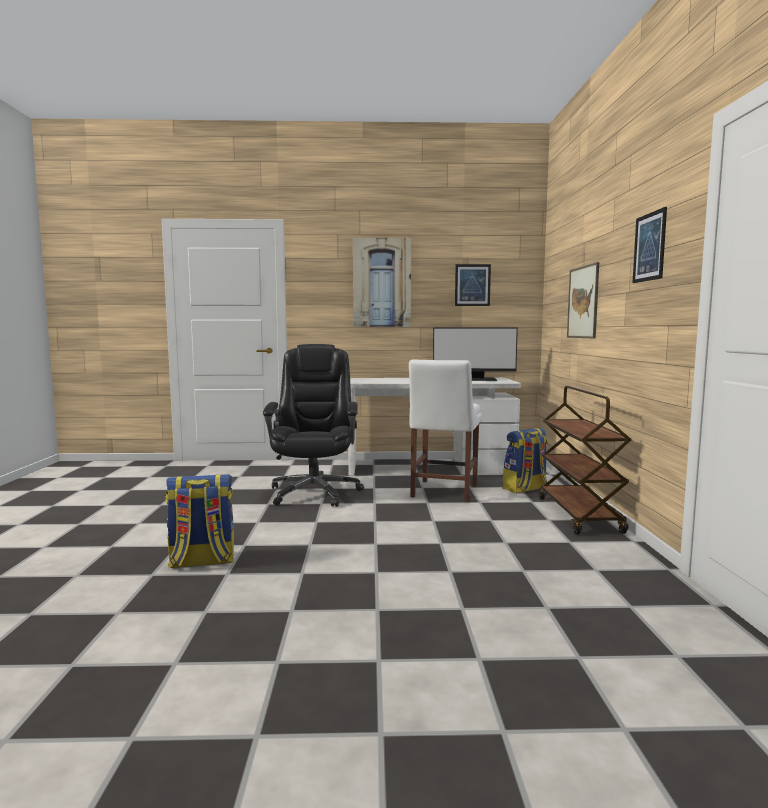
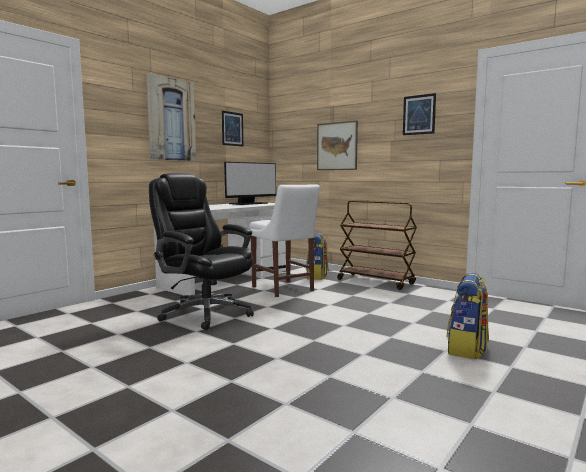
camera: 50 degrees left, 0 degrees up
(202, 561) = (288, 379): backpack -> backpack (467, 349)

